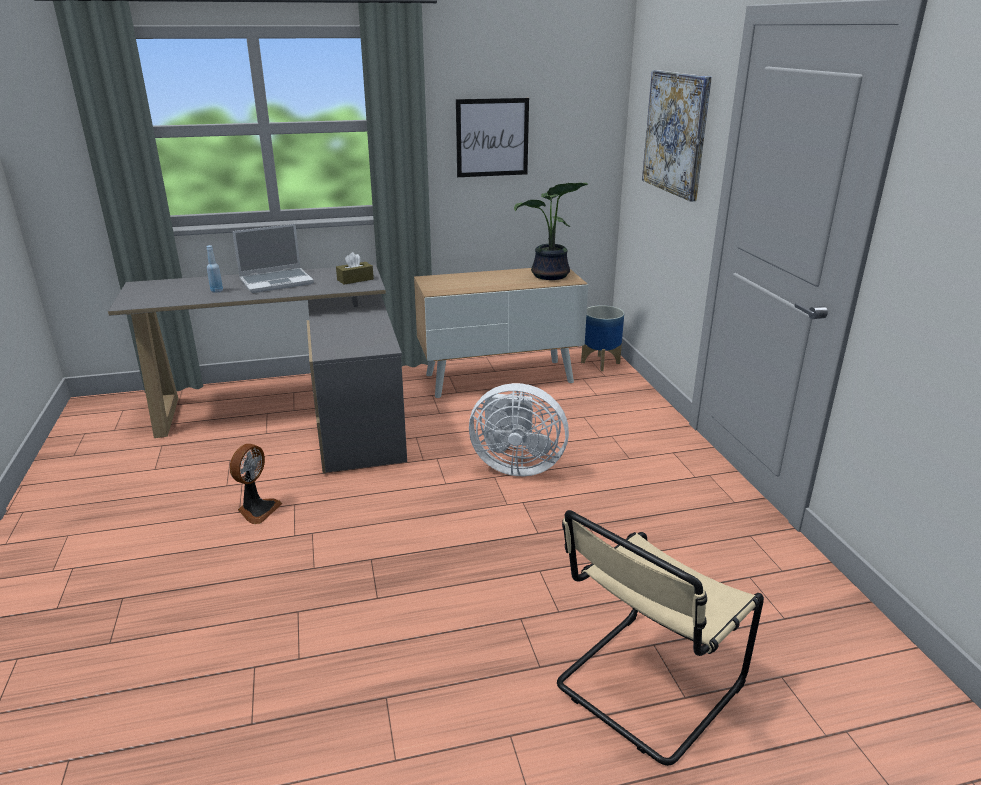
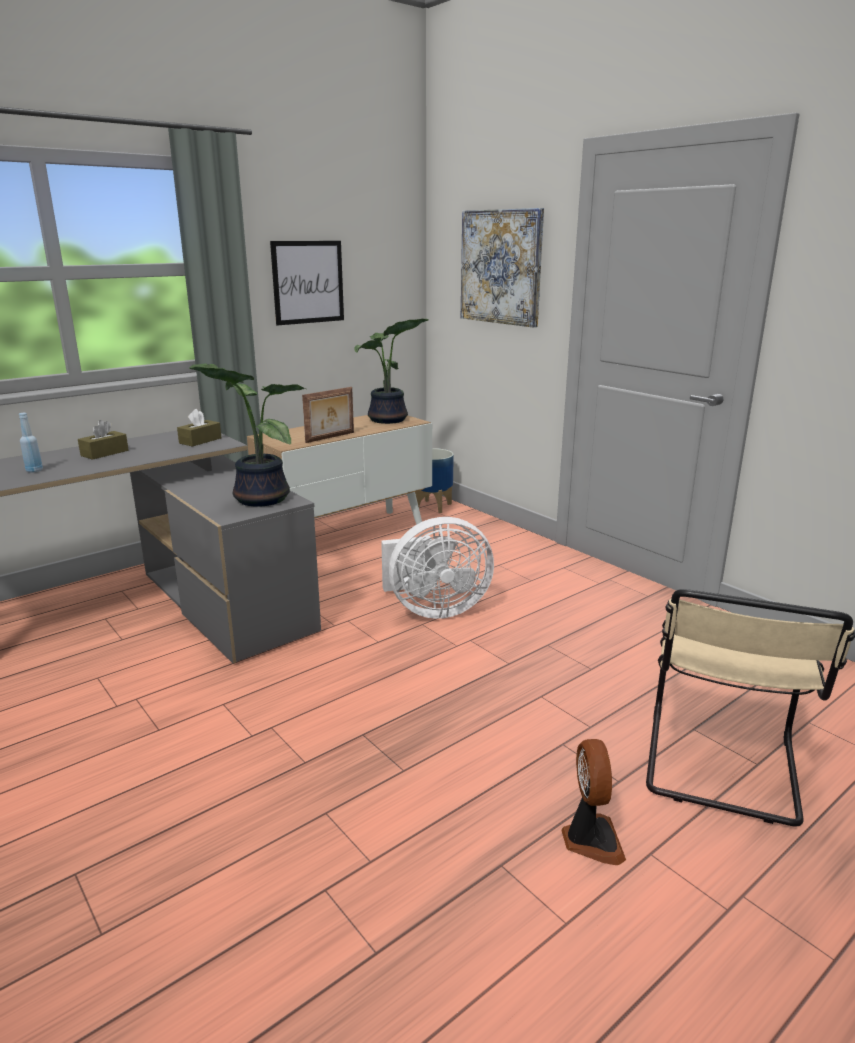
camera: 25 degrees left, 5 degrees down
(257, 510) = (181, 721): fan -> fan (590, 839)
(277, 281) = (104, 453): laptop -> brown tissue box
(363, 341) = (258, 499): none -> potted plant
(479, 288) = (330, 437): none -> picture frame

